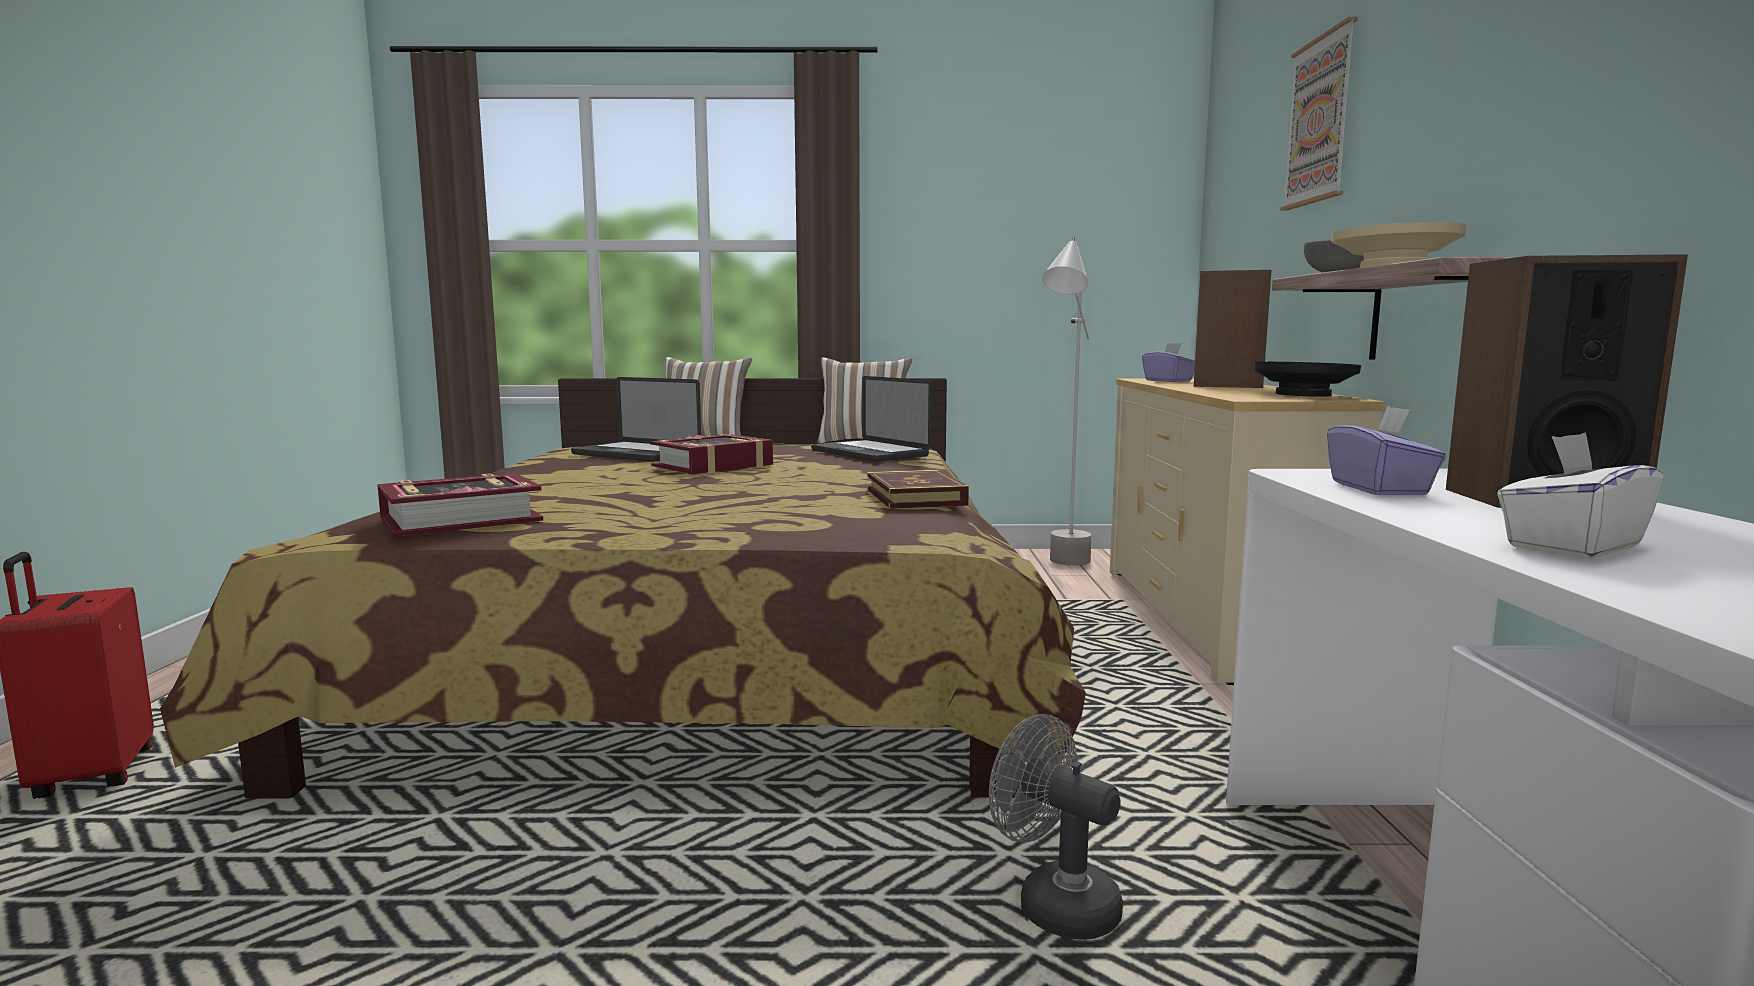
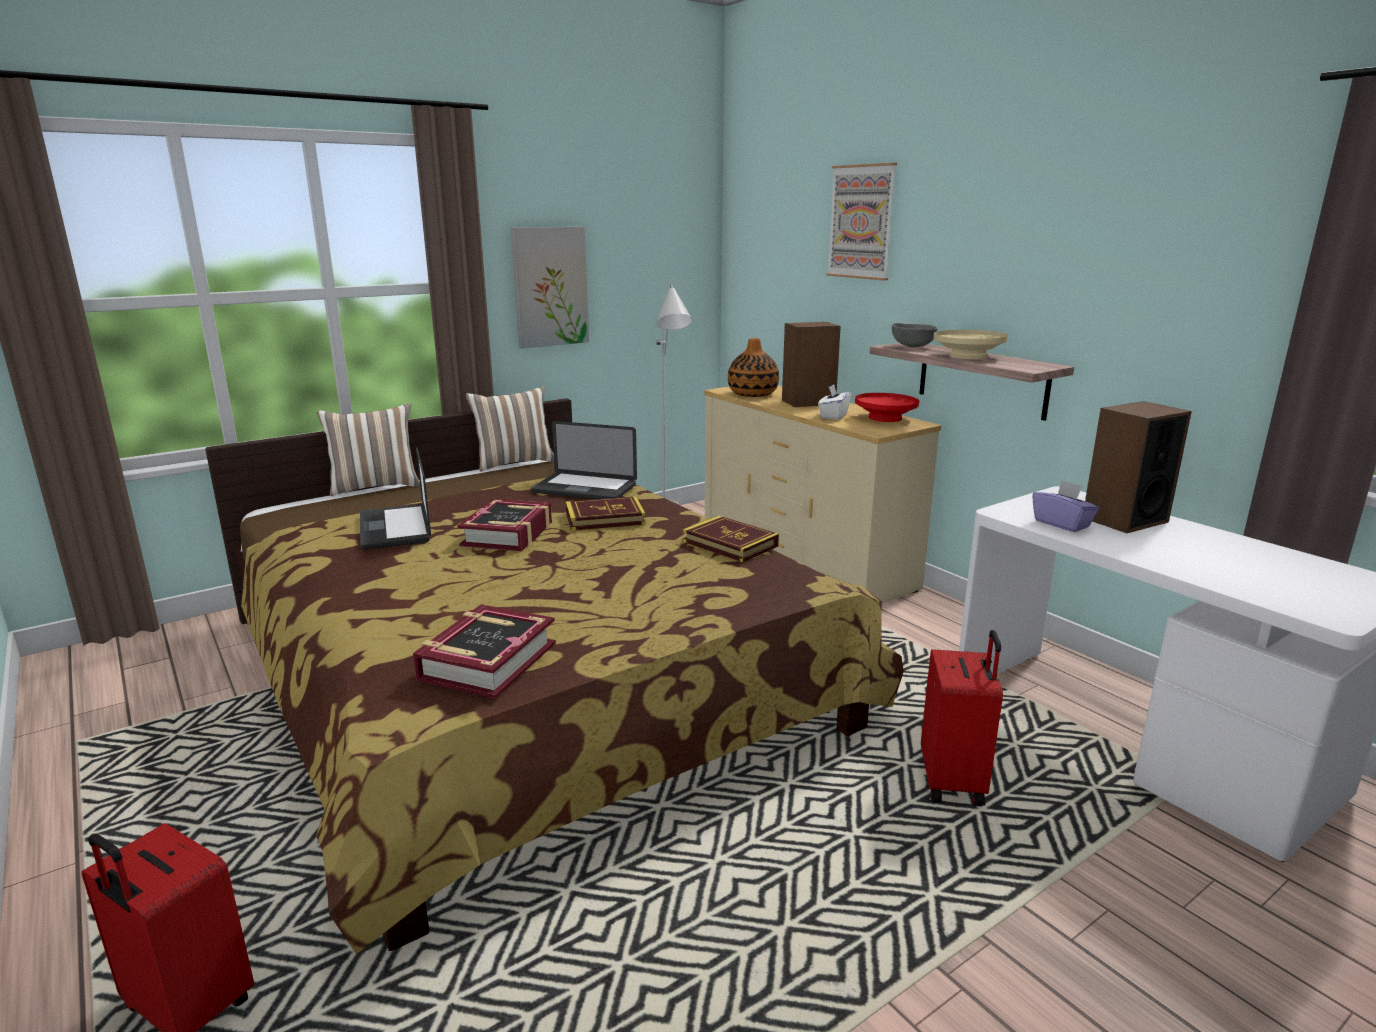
camera: 35 degrees left, 10 degrees up
(636, 454) = (395, 528): laptop -> laptop turned 75 degrees clockwise
(831, 468) = (605, 518): none -> book
(948, 251) = (550, 287): none -> picture
(1054, 903) = (954, 781): grey fan -> red suitcase
(1168, 381) = (752, 394): purple tissue box -> vase
(1304, 395) = (885, 418): black bowl -> red bowl
(1571, 546) = (1199, 565): white tissue box -> white tissue box (833, 416)

